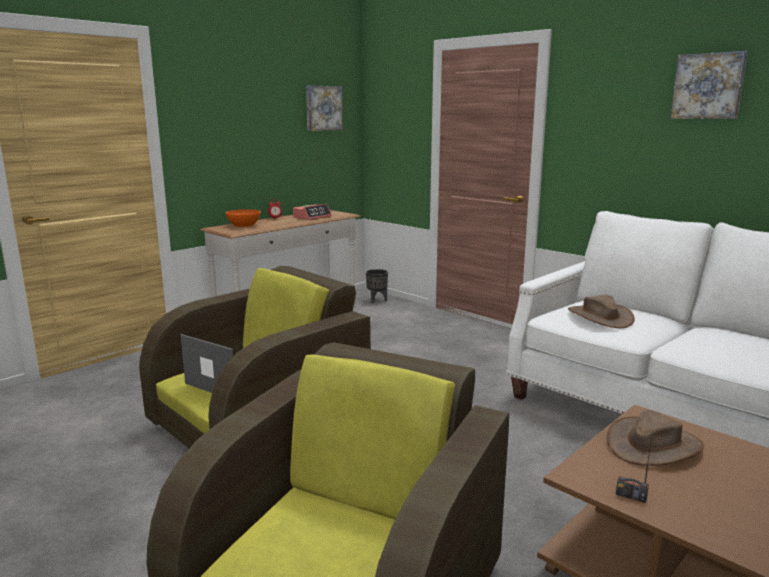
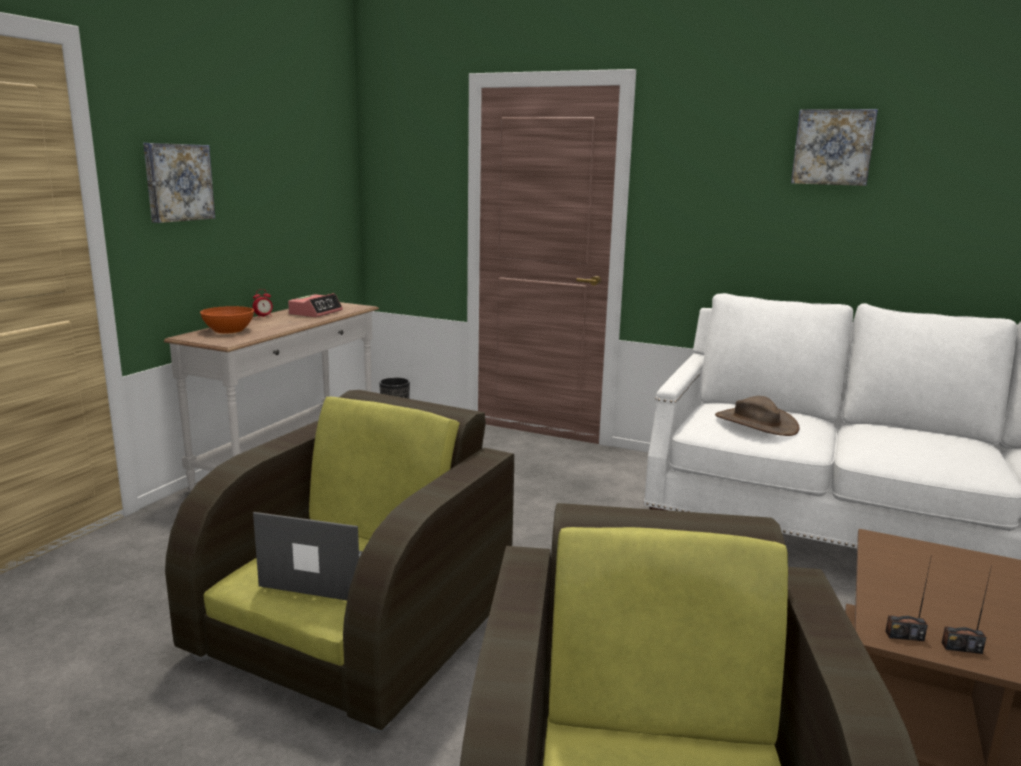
camera: 20 degrees left, 0 degrees up
(323, 108) = (313, 159): picture -> picture (177, 182)
(589, 480) = (904, 636): none -> radio
(653, 445) = (923, 577): brown hat -> none

